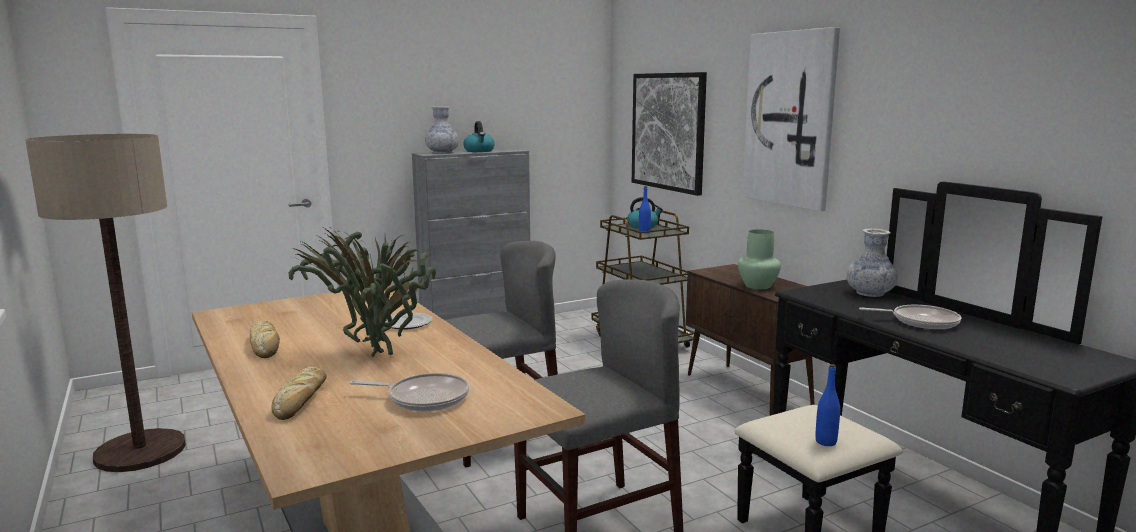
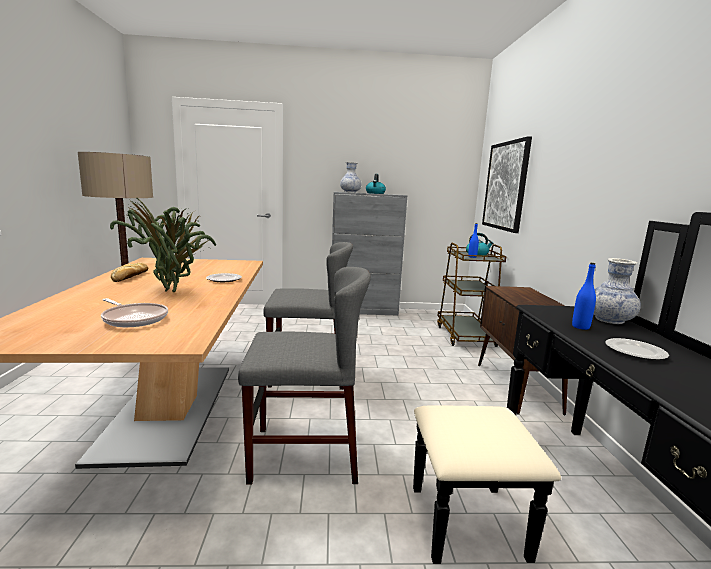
camera: 25 degrees right, 0 degrees up
(301, 400) = (74, 305): bread -> none
(757, 286) = (527, 303): green vase -> none
(790, 119) = (580, 166): picture -> none
(826, 442) = (472, 443): blue bottle -> blue bottle (580, 327)
(920, 321) = (634, 351): frying pan -> plate

